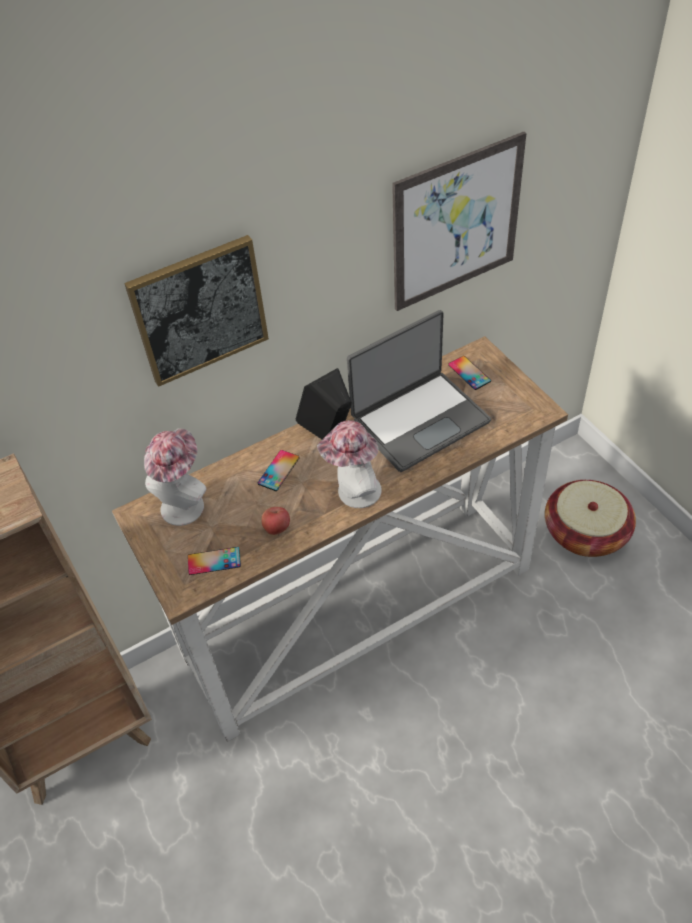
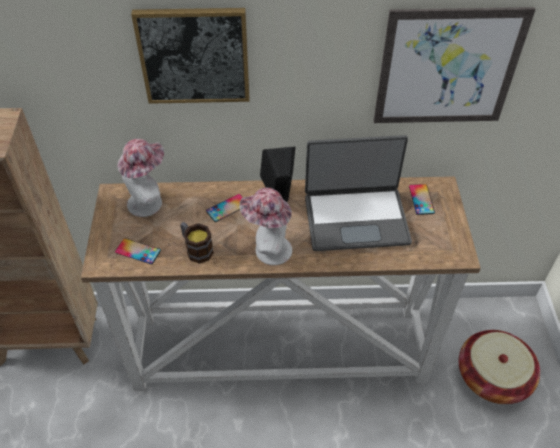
camera: 25 degrees right, 0 degrees up
(277, 528) = (196, 249): apple -> mug

